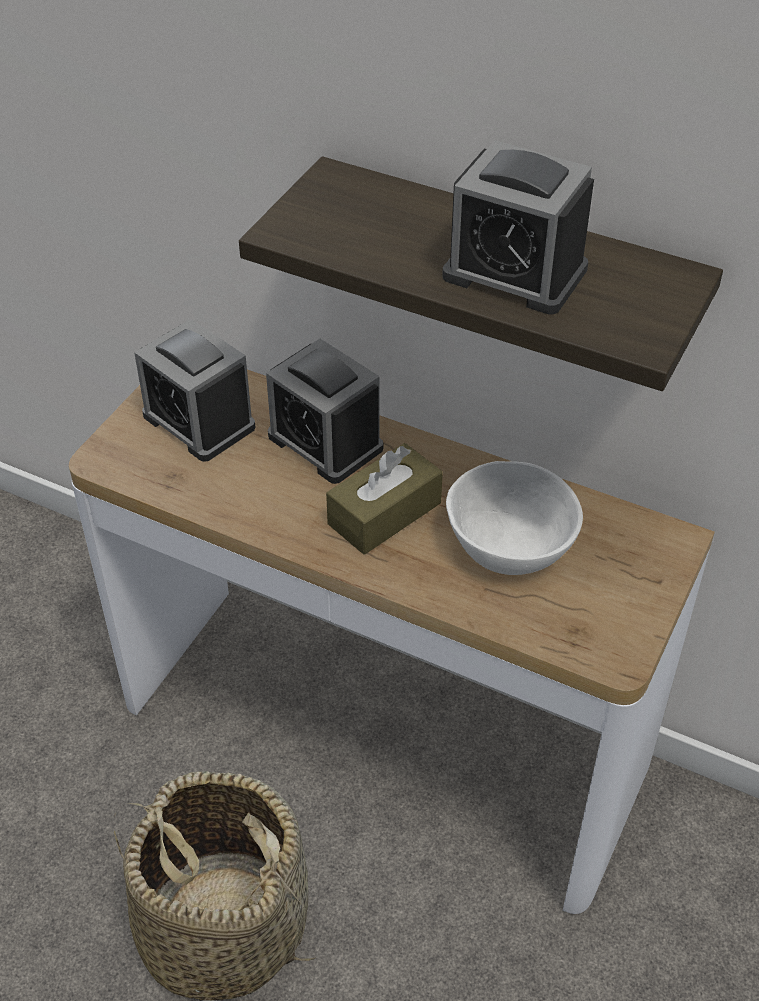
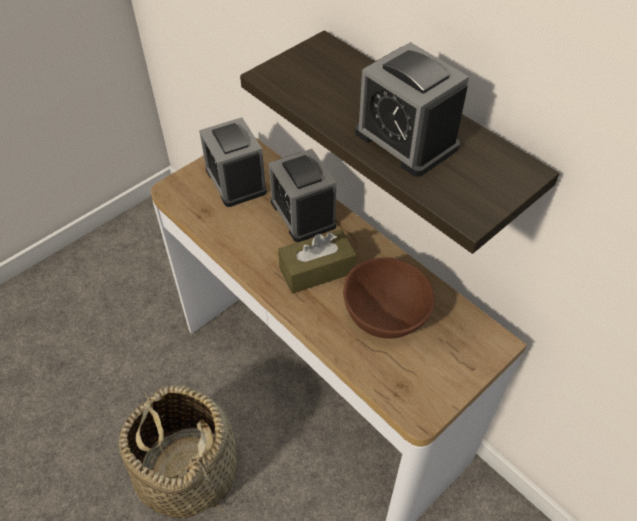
camera: 20 degrees right, 5 degrees up
(508, 546) = (384, 314): white bowl -> brown bowl

